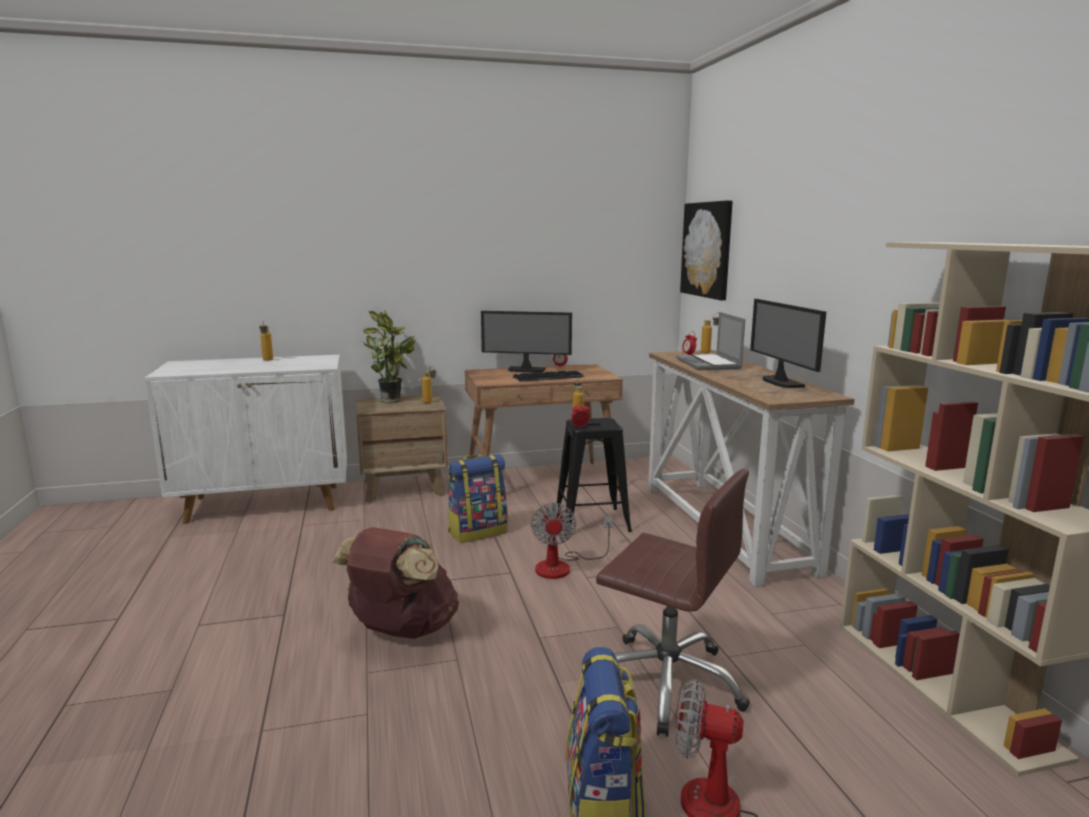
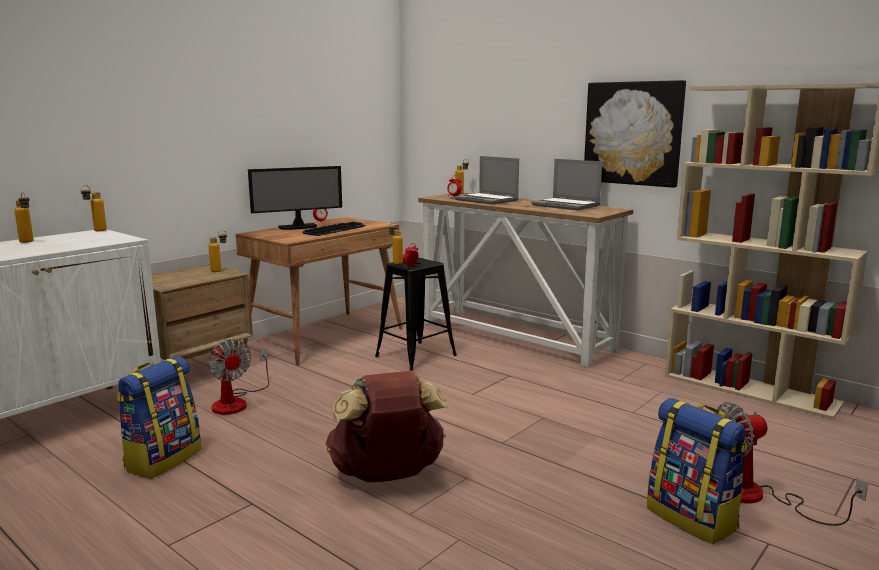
camera: 35 degrees left, 0 degrees up
(327, 356) = (96, 231): none -> bottle
(393, 401) = (174, 275): potted plant -> none
(478, 532) = (332, 387): backpack -> backpack (163, 459)
(563, 566) = (443, 391): fan -> fan (236, 402)
(667, 682) = (623, 439): brown office chair -> none
(707, 249) = (437, 105): picture -> picture (633, 133)
(780, 382) = (567, 205): monitor -> laptop

